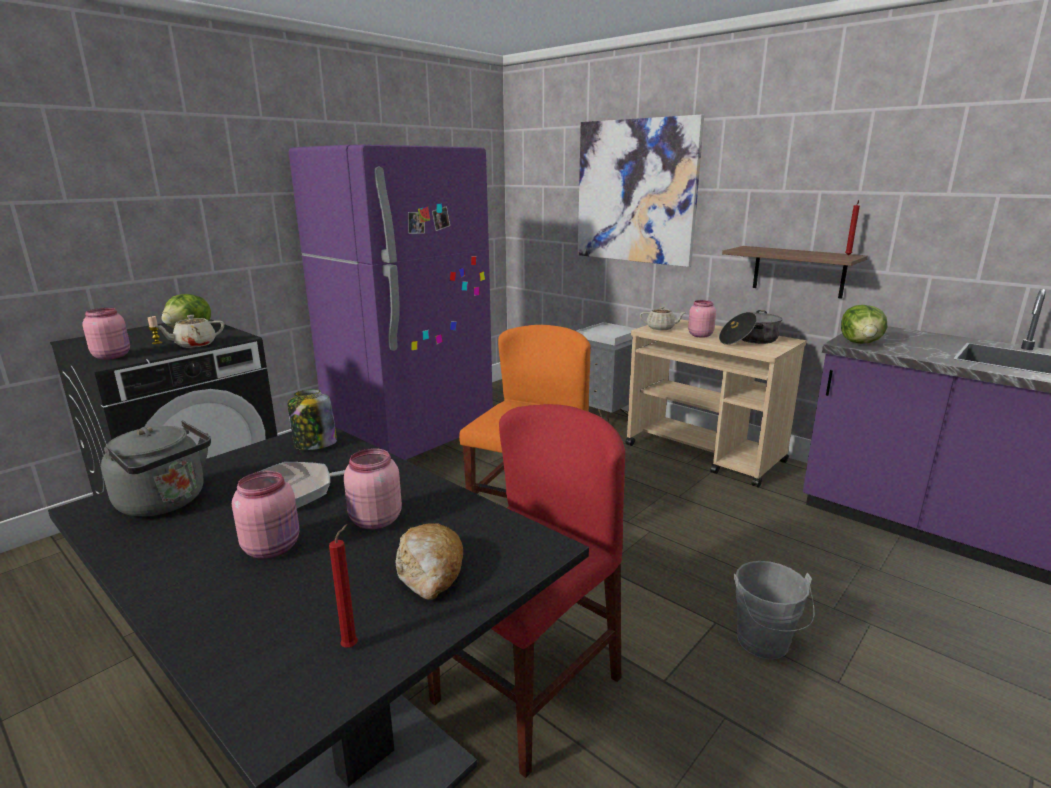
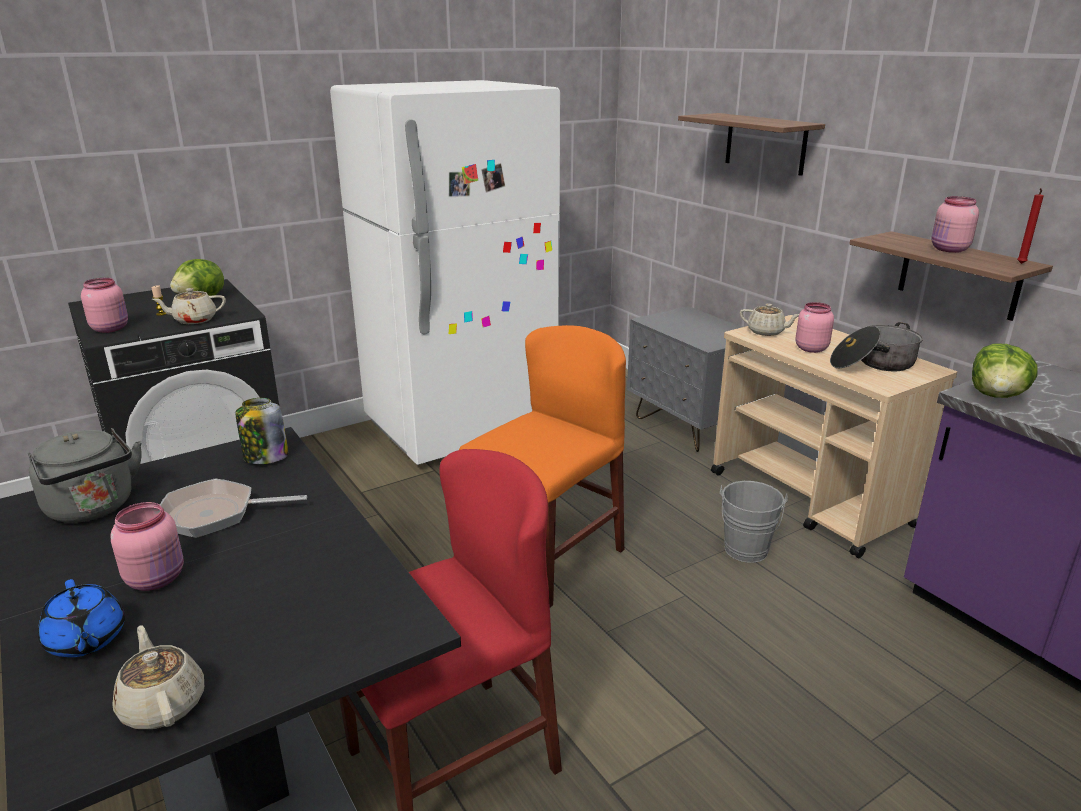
camera: 15 degrees right, 5 degrees up
(232, 608) = (86, 640): none -> blue teapot
(352, 645) = (163, 704): red candle -> beige teapot
(375, 521) = (266, 564): pink jar -> pink jar (949, 250)
(411, 435) = (461, 426): purple fridge -> white fridge
(430, 571) = (282, 635): bread -> none
(608, 336) = (713, 330): white tray -> none
(636, 192) = (765, 143): picture -> shelf
(764, 646) = (753, 770): grey bucket -> grey bucket (745, 553)

